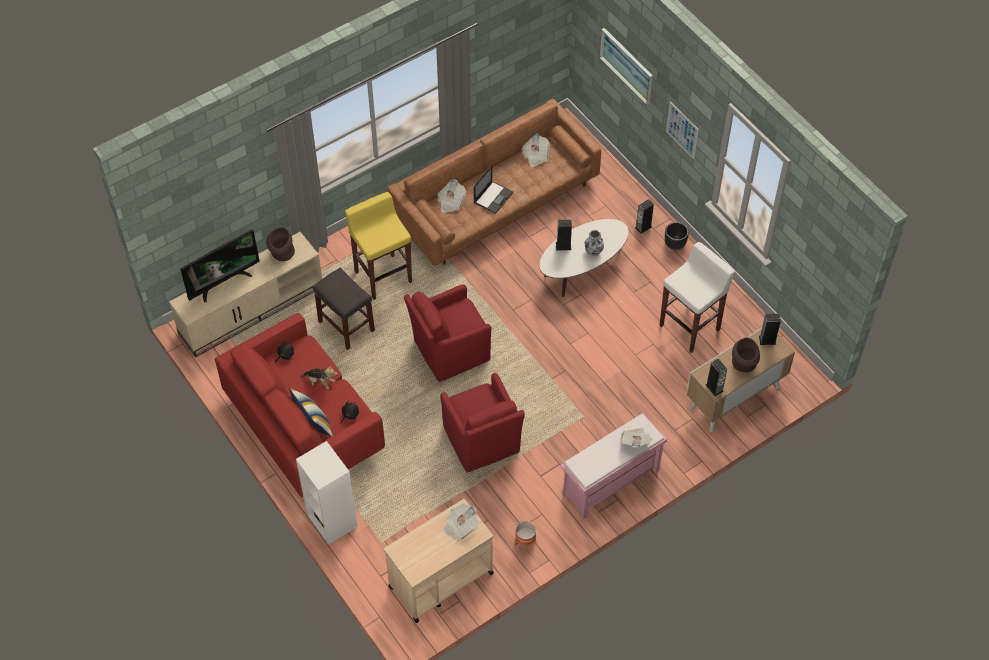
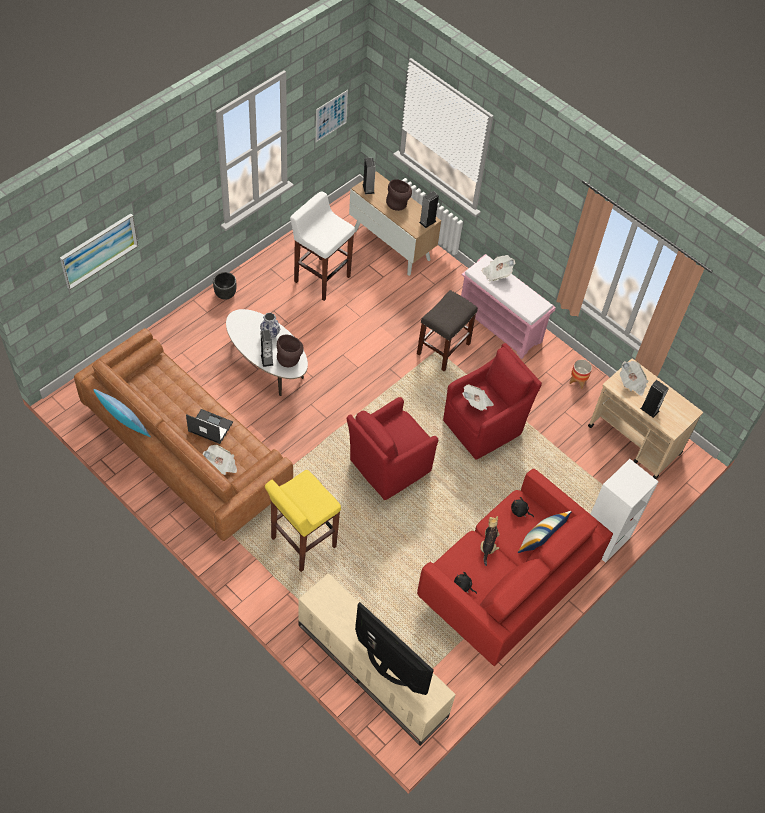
camera: 105 degrees left, 0 degrees up
(281, 254) = (335, 611): brown vase -> brown vase (290, 359)
(345, 326) = (375, 568): grey stool -> grey stool (443, 349)
(449, 351) = (388, 467): red armchair -> red armchair turned 90 degrees clockwise
(491, 129) = (125, 427): none -> pillow
(535, 155) = (146, 394): newspaper -> newspaper (477, 403)
(643, 227) = (206, 320): speaker -> speaker (649, 410)
(682, 130) = (177, 211): picture -> picture (331, 116)

